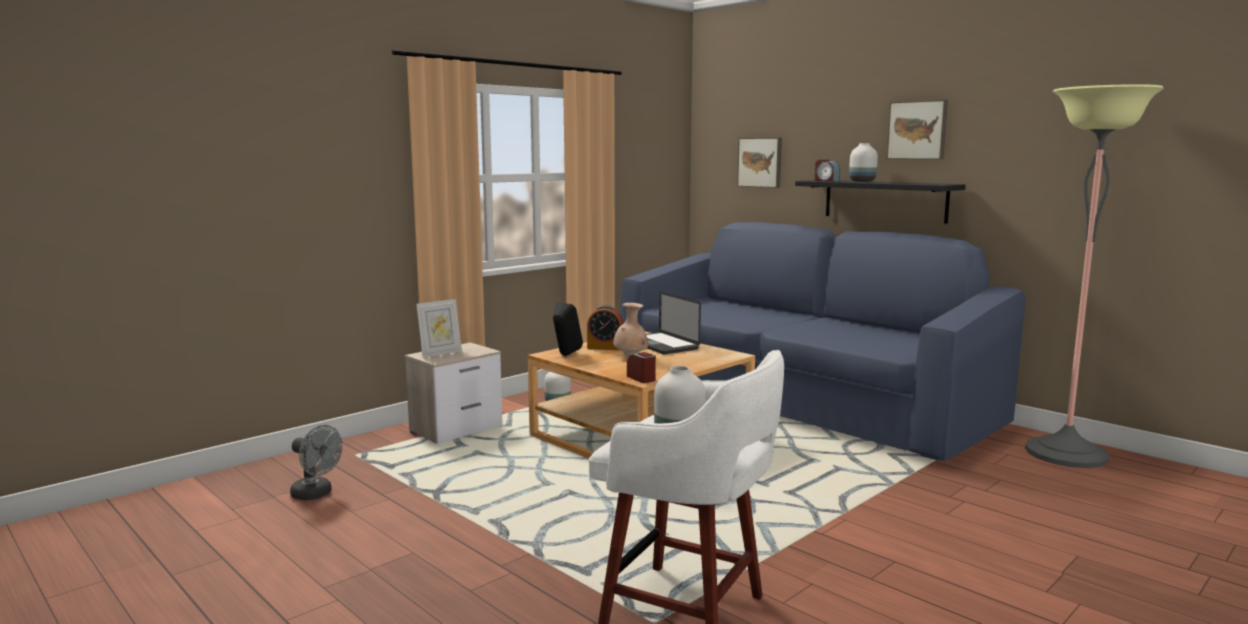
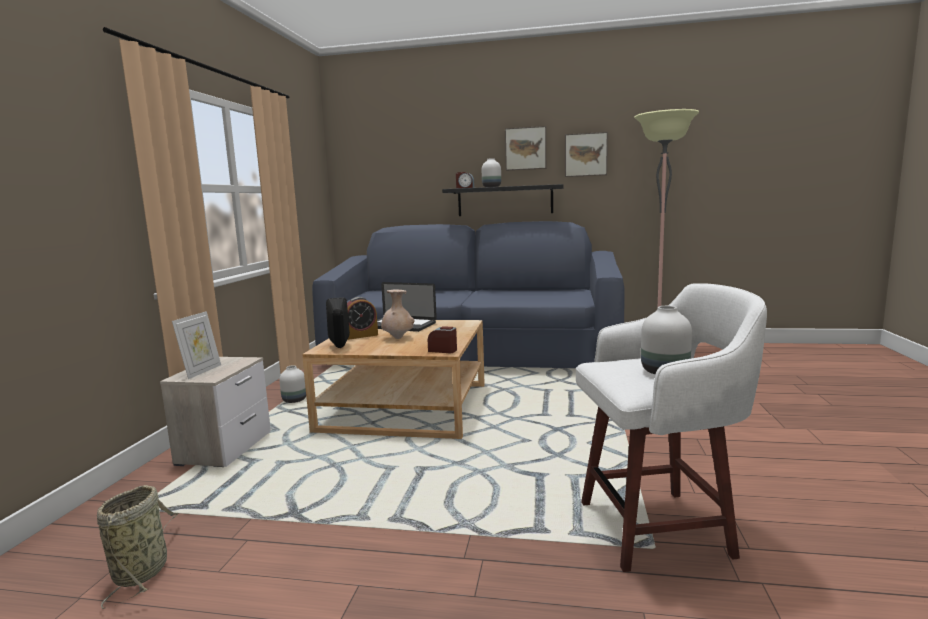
camera: 35 degrees left, 0 degrees up
(316, 494) = (143, 570): grey fan -> basket
(760, 162) = (397, 179): picture -> picture (585, 155)

